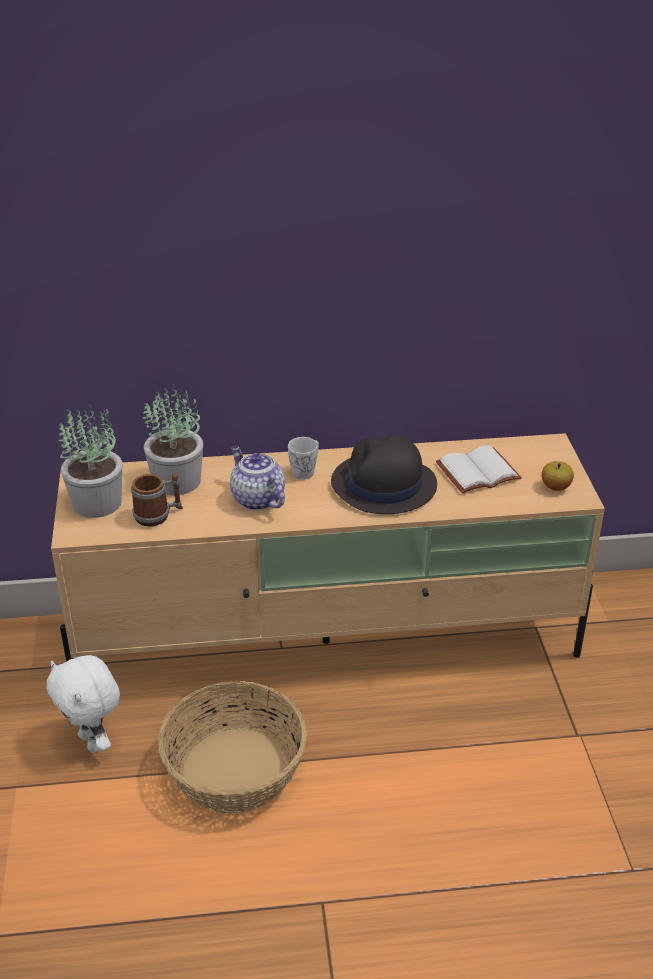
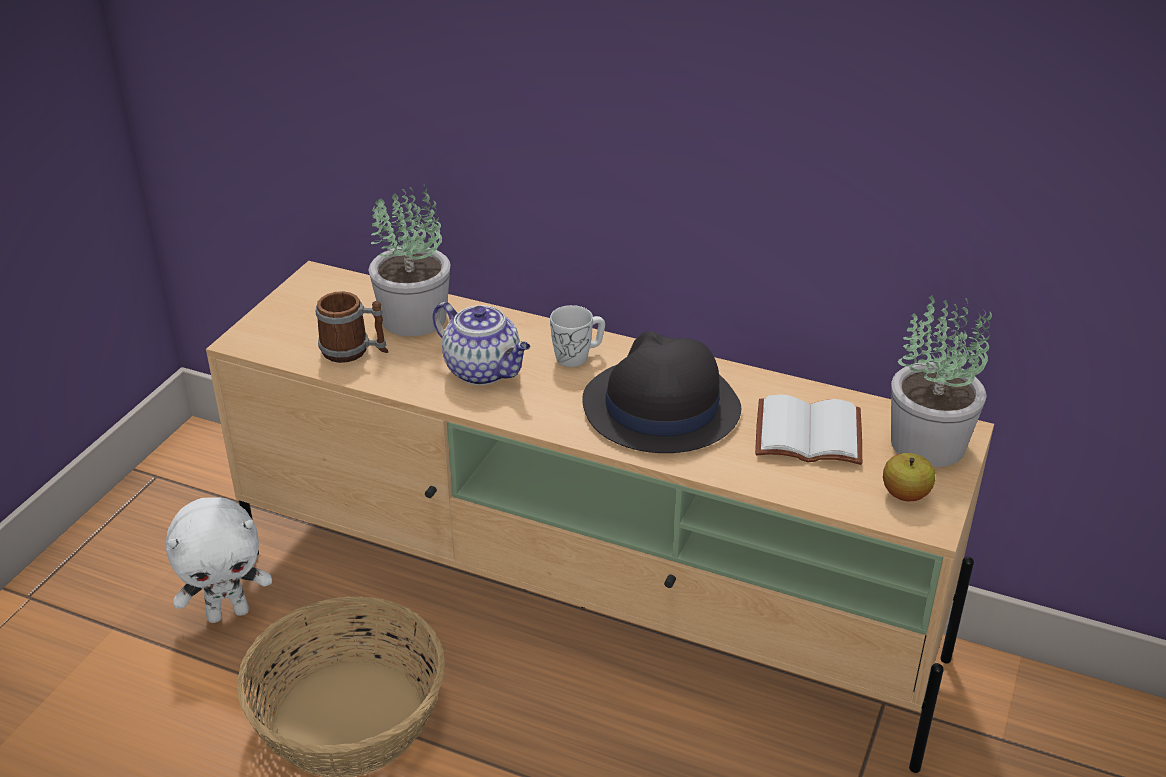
camera: 30 degrees right, 0 degrees up
(93, 742) = (228, 612): white plush toy -> white plush toy turned 105 degrees counterclockwise
(97, 502) = (304, 313): potted plant -> potted plant (929, 443)
(256, 499) = (484, 371): teapot -> teapot turned 135 degrees clockwise

